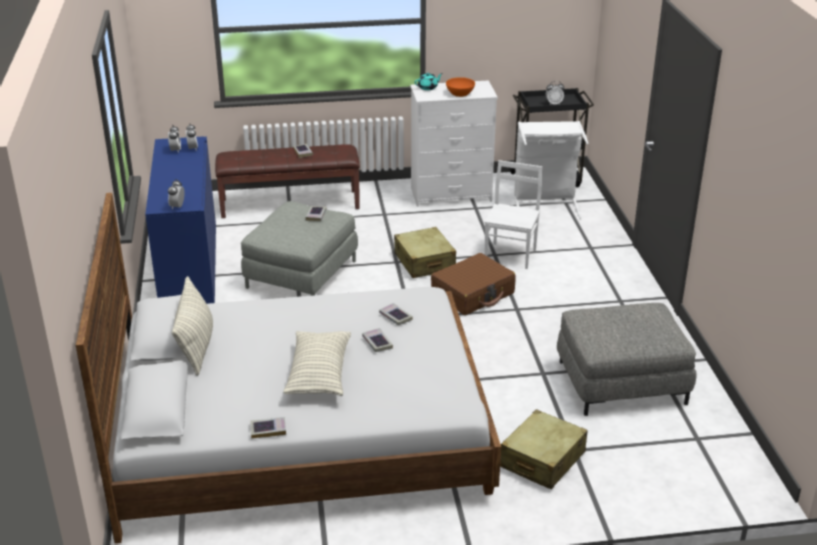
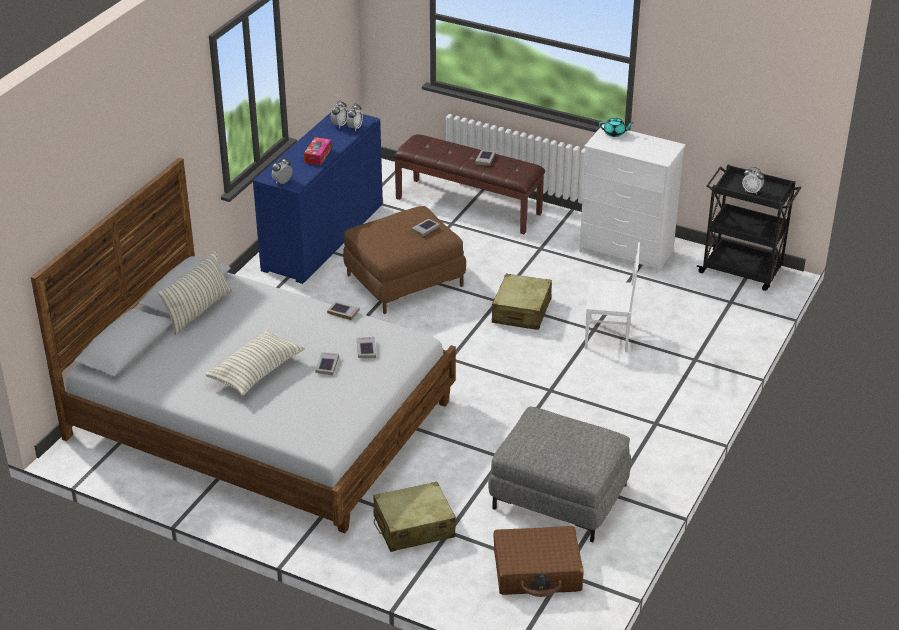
camera: 35 degrees right, 5 degrees up
(185, 178) = (318, 156): none -> tissue box
(268, 430) = (176, 399): book -> book (343, 312)
(301, 274) = (404, 280): grey ottoman -> brown ottoman
(460, 93) = (637, 150): orange bowl -> none
(473, 294) = (529, 359): brown suitcase -> brown suitcase (537, 571)
(511, 255) = (608, 336): white chair -> white chair turned 45 degrees clockwise
(546, 204) = (708, 296): white laundry basket -> none

